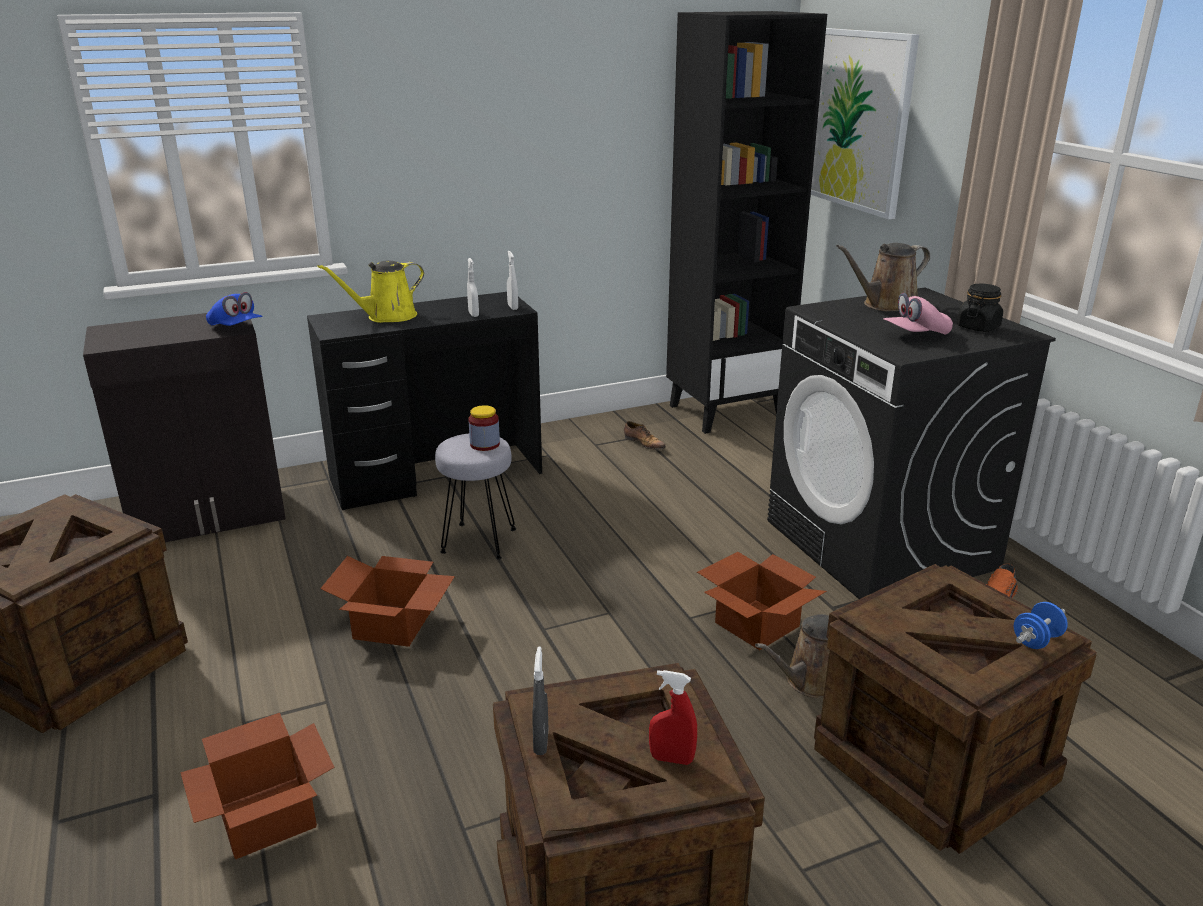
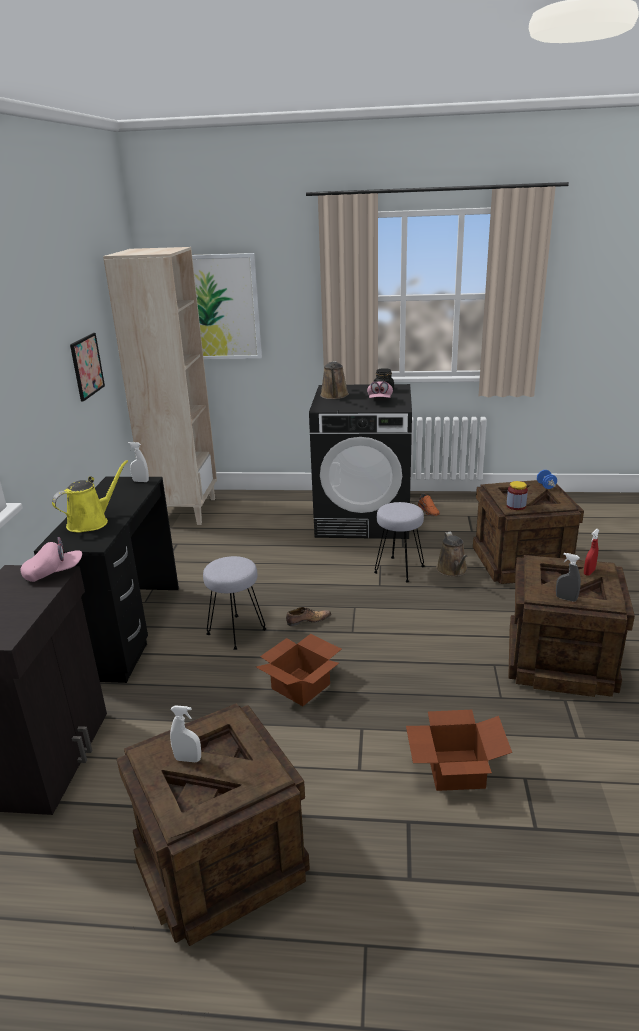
camera: 60 degrees left, 0 degrees up
(236, 328) = (54, 573): blue cap -> pink cap
(387, 317) = (91, 522): yellow watering can -> yellow watering can turned 135 degrees counterclockwise
(473, 314) = (135, 494): white spray bottle -> white spray bottle (188, 759)
(485, 444) = (233, 562): jar -> jar (516, 506)
(582, 154) = (87, 366): none -> picture
(644, 443) = (187, 545): shoe -> shoe (307, 621)
(726, 411) = (183, 510): black bookcase -> beige bookcase
(756, 623) = (399, 569): cardboard box -> grey stool

